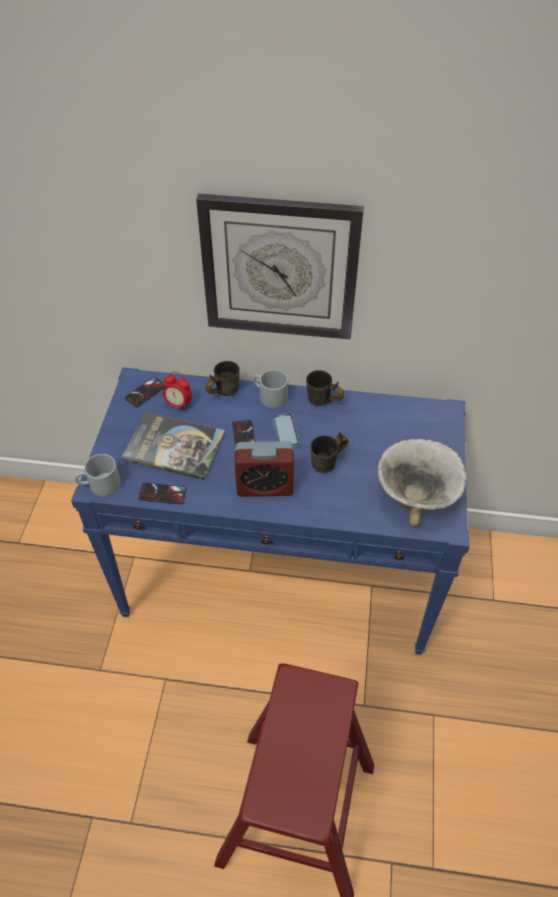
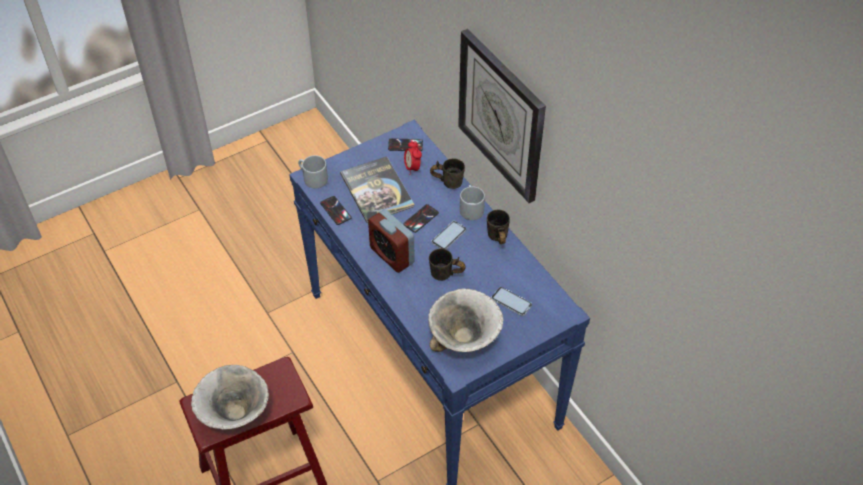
camera: 50 degrees right, 0 degrees up
(312, 770) = (234, 415): none -> bowl
(402, 438) = (511, 302): none -> phone

